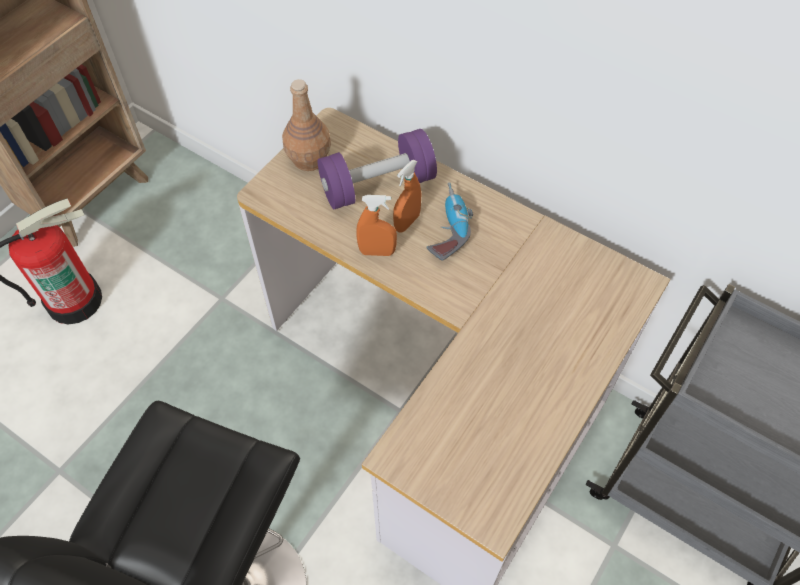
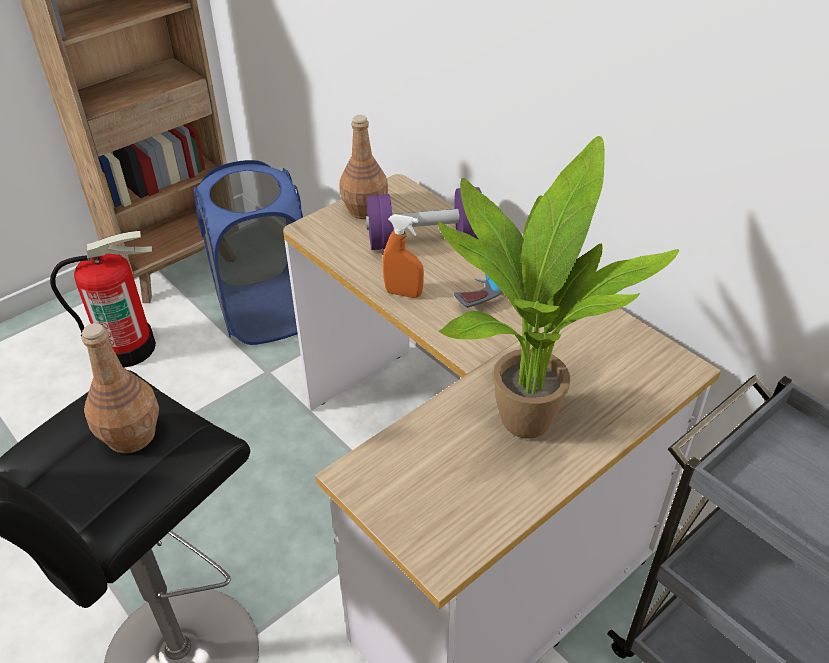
camera: 15 degrees right, 15 degrees down
(190, 473) = (131, 434): none -> brown bottle
(198, 233) = (265, 312): none -> blue laundry basket
(407, 222) = (443, 274): orange spray bottle -> none
(517, 365) = (518, 417): none -> potted plant

